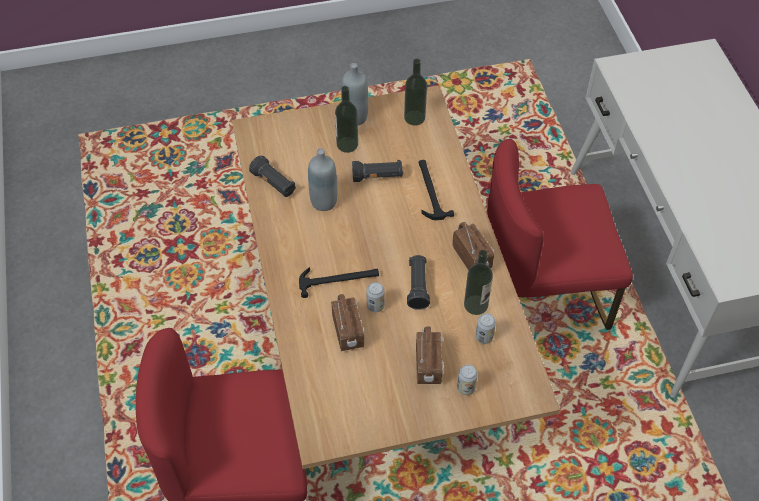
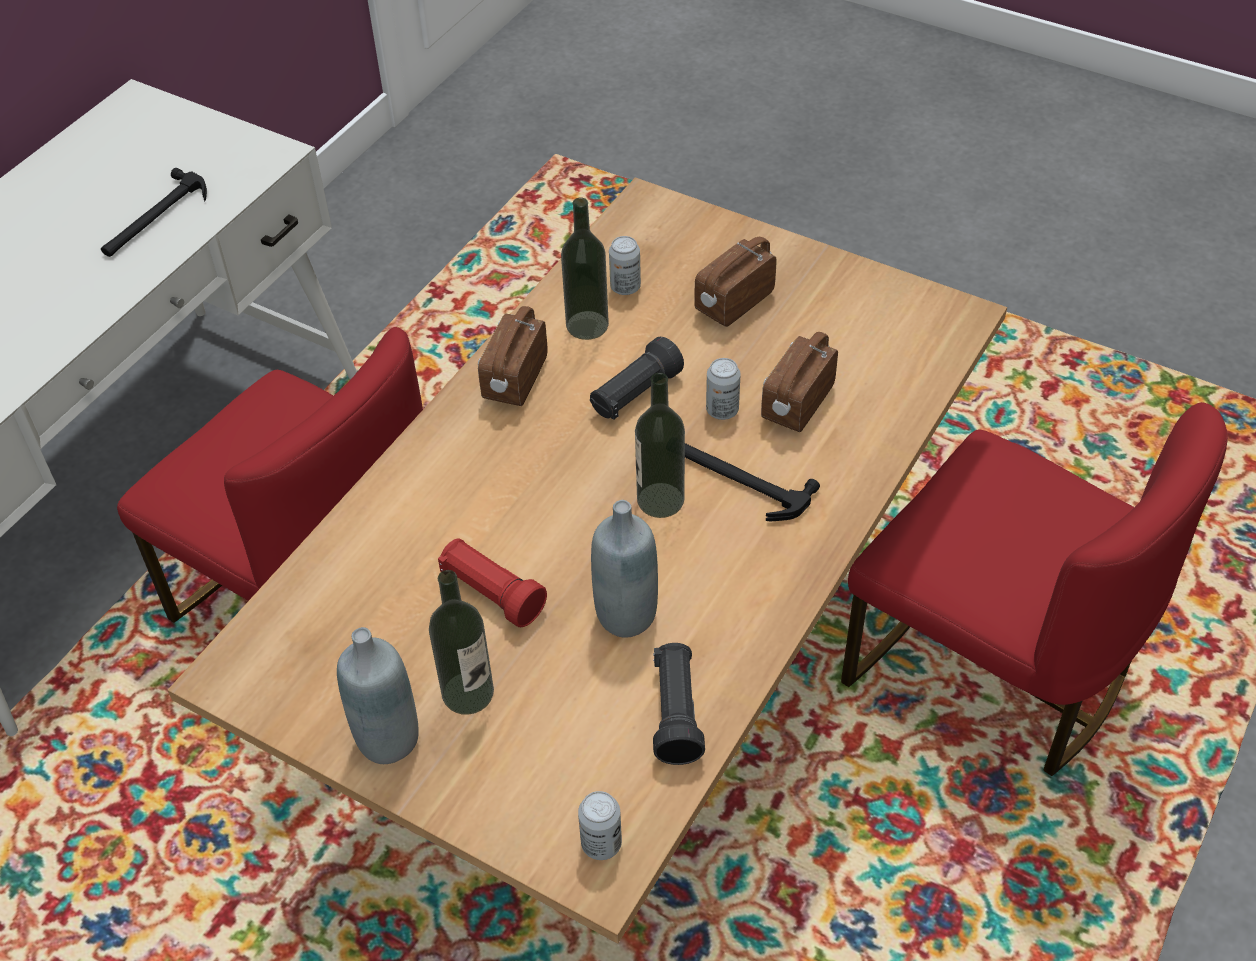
camera: 135 degrees left, 5 degrees down
(377, 177) = (492, 593): black flashlight -> red flashlight
(414, 118) = (295, 655): bottle -> bottle (660, 500)
(430, 191) = (444, 509): hammer -> hammer (154, 218)
(466, 388) = (716, 255): can -> can (601, 844)

